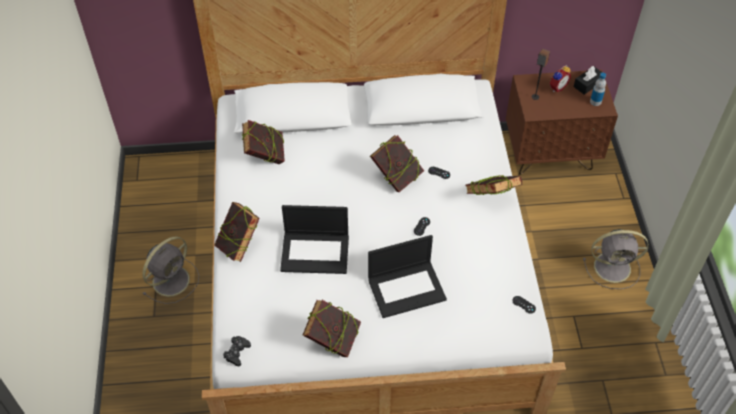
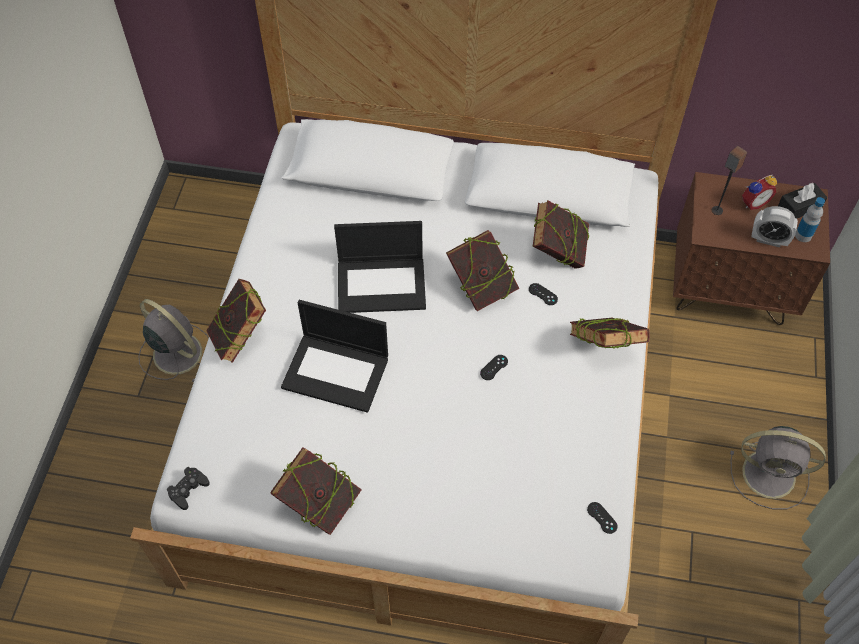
camera: 15 degrees right, 5 degrees up
(172, 279) = (176, 352): grey fan -> grey fan turned 105 degrees counterclockwise
(265, 157) = (315, 220): book -> book (558, 253)
(407, 288) = (445, 453): laptop -> laptop (382, 284)
(574, 109) = (768, 240): none -> alarm clock

